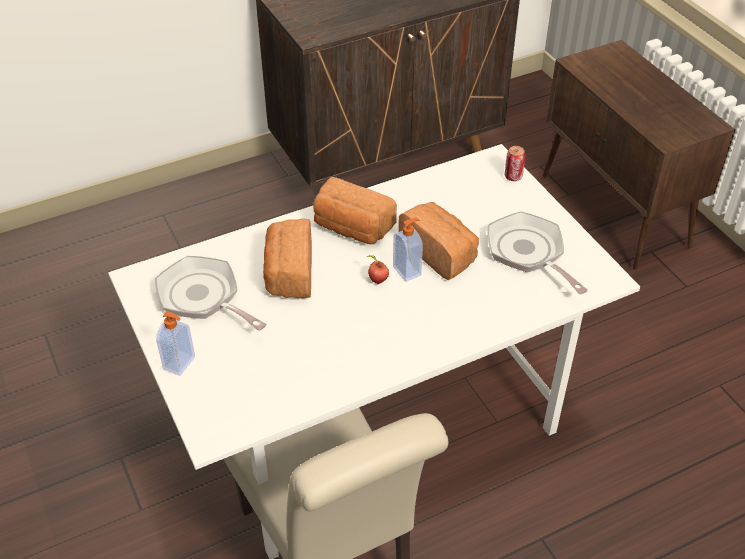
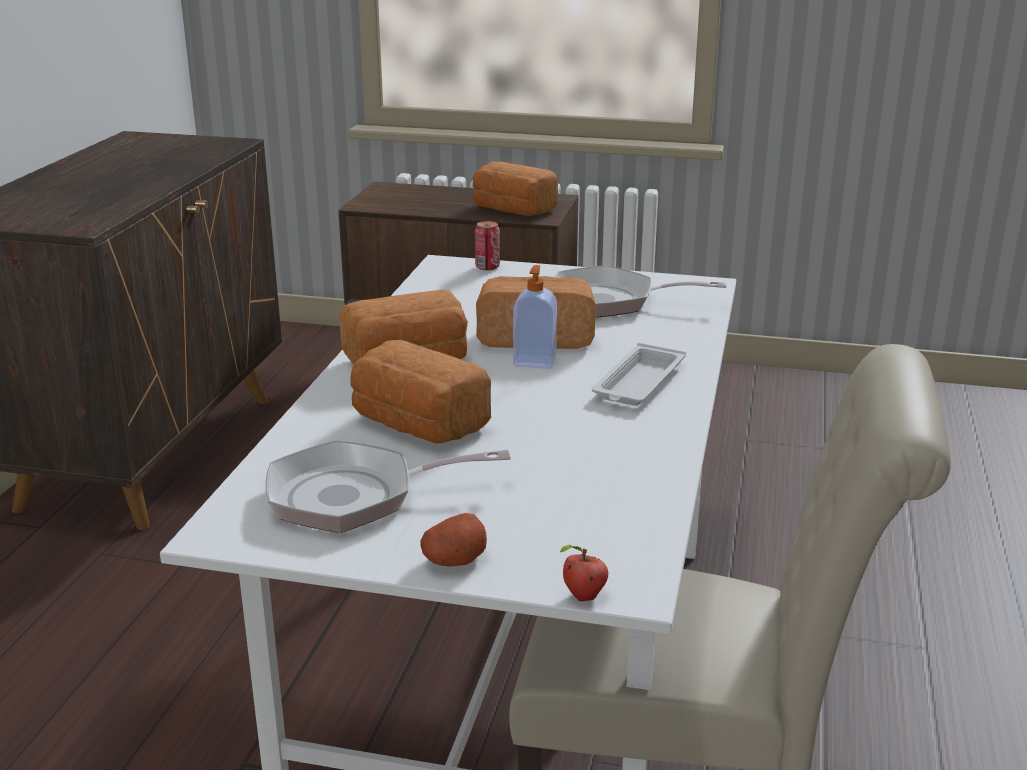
camera: 50 degrees left, 20 degrees down
(180, 363) = (454, 560): soap dispenser -> potato
(377, 280) = (521, 382): apple -> apple (583, 597)
(427, 325) = (638, 383): none -> white tray
(660, 120) = (511, 210): none -> bread

